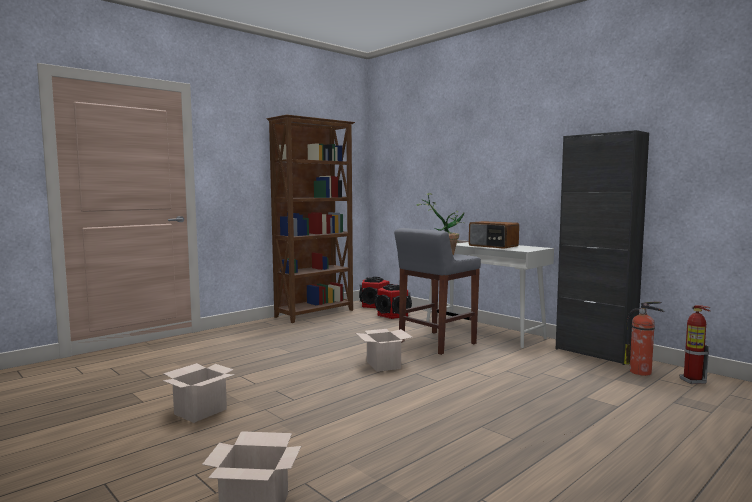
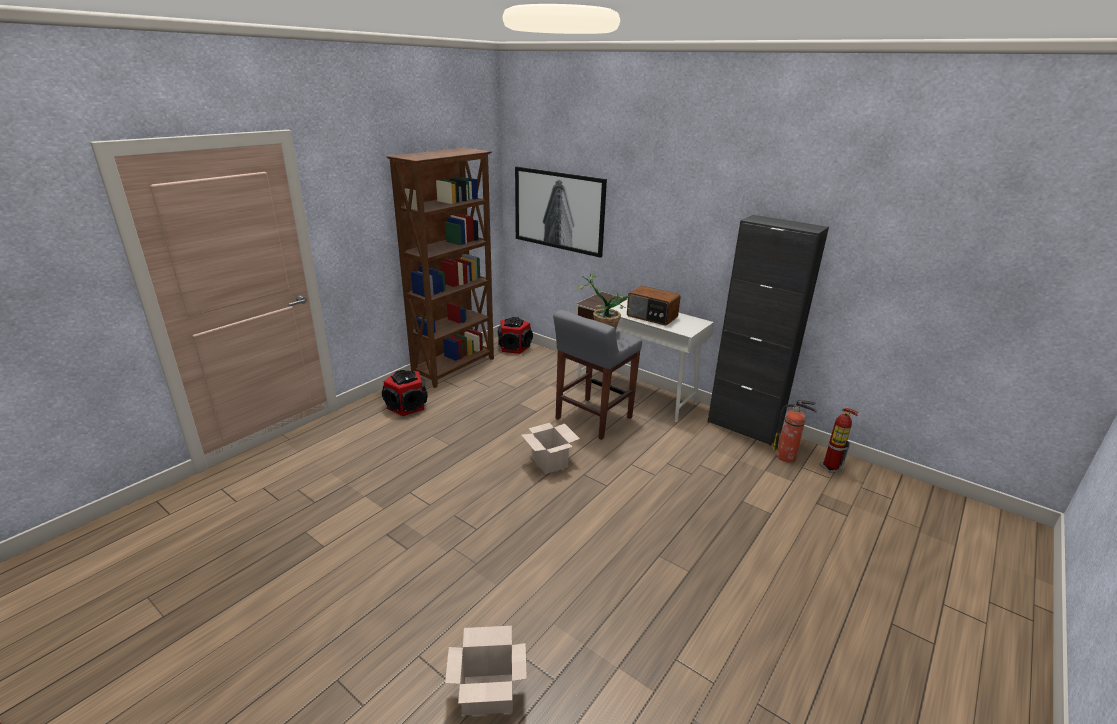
camera: 10 degrees left, 20 degrees up
(201, 411) = (390, 557): cardboard box -> none
(393, 315) = (538, 366): speaker -> speaker (407, 406)
(413, 174) = (559, 210): none -> picture

